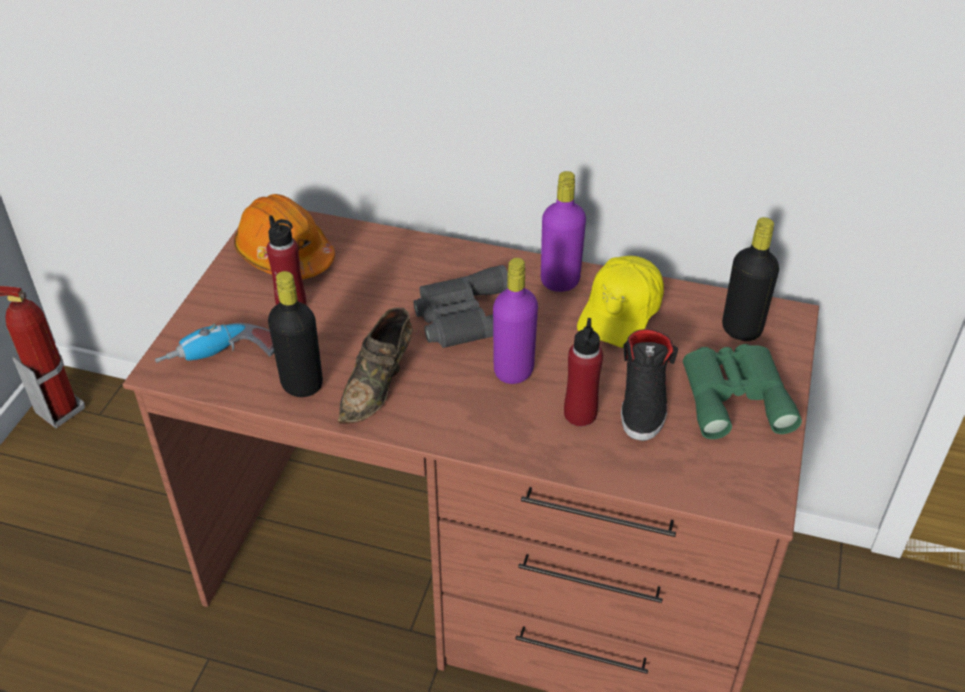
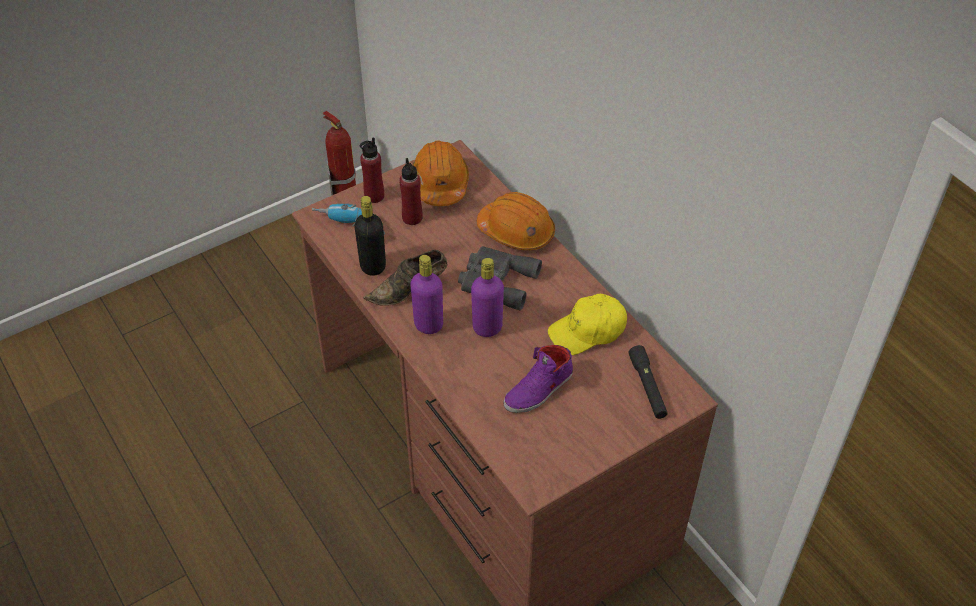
camera: 40 degrees right, 5 degrees up
(430, 258) = (516, 232): none -> orange hard hat
(560, 281) = (574, 291): purple bottle -> purple bottle (428, 325)
(580, 414) = (494, 375): red bottle -> red bottle (374, 196)
(644, 400) = (539, 390): black shoe -> purple shoe
(734, 395) = (594, 421): green binoculars -> none
(741, 329) = (647, 387): black bottle -> black flashlight

